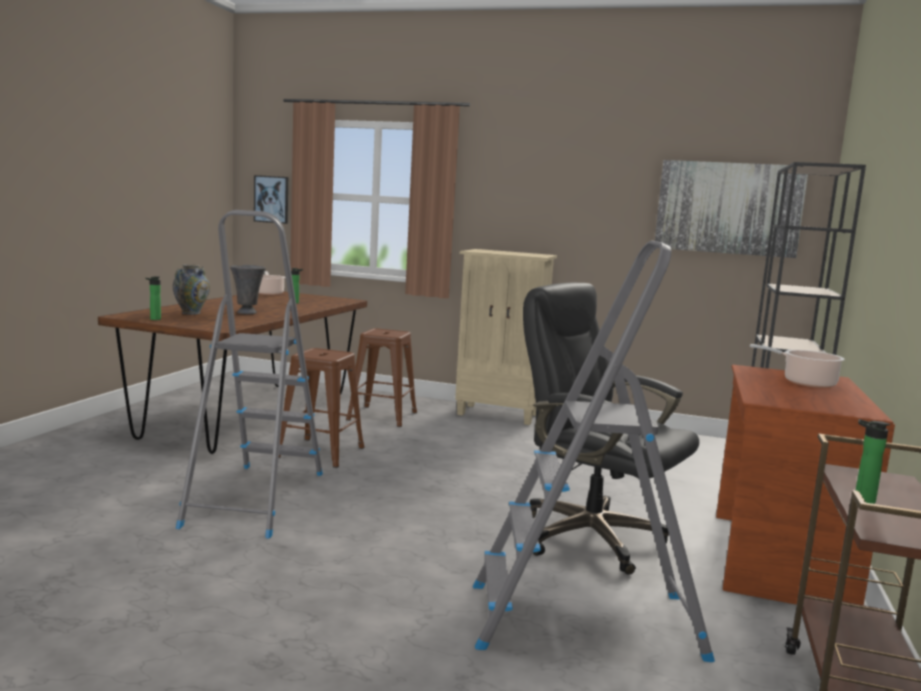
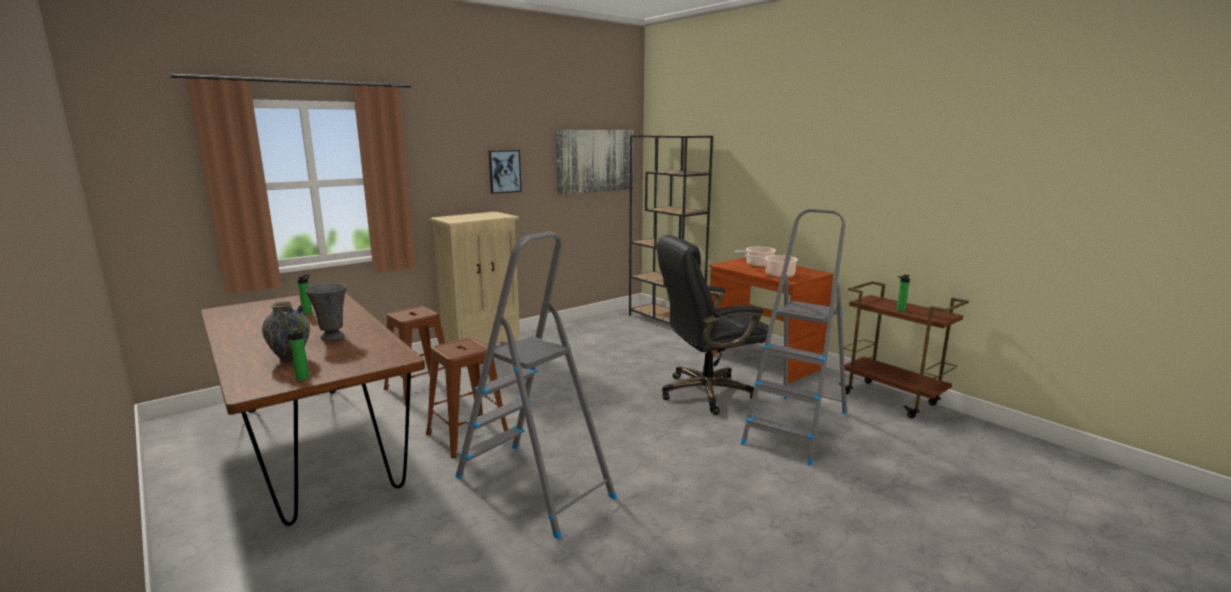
camera: 55 degrees left, 5 degrees up
(268, 293) = (225, 312): cooking pot -> cooking pot (777, 275)
(271, 199) = (162, 200): picture -> picture (504, 171)

